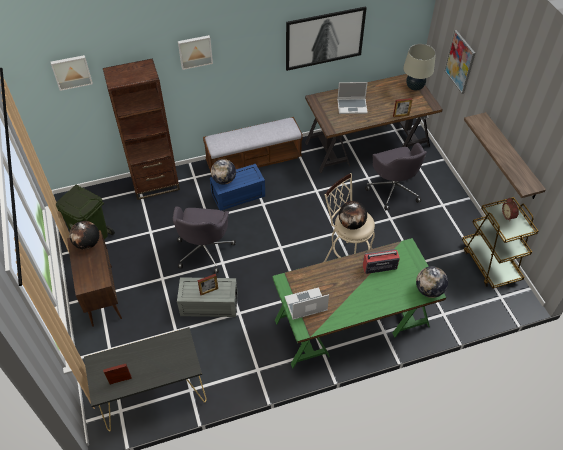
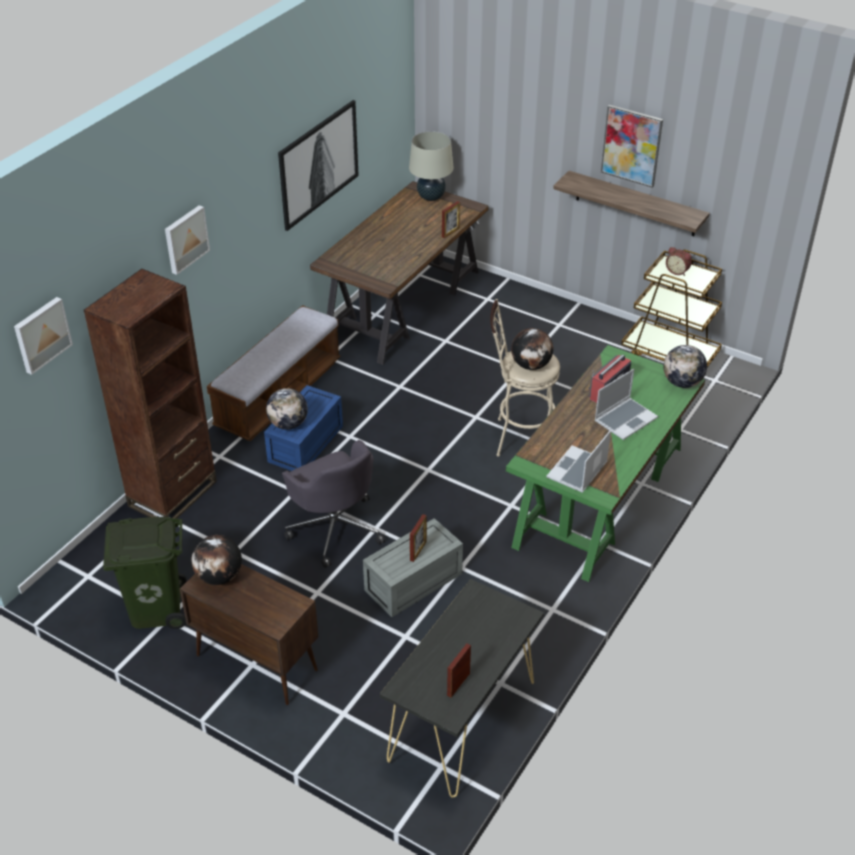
camera: 40 degrees left, 10 degrees down
(352, 106) = (382, 249): laptop -> laptop (625, 419)
(393, 189) = (488, 336): grey office chair -> none
(460, 62) = (495, 128): picture -> picture (631, 145)

